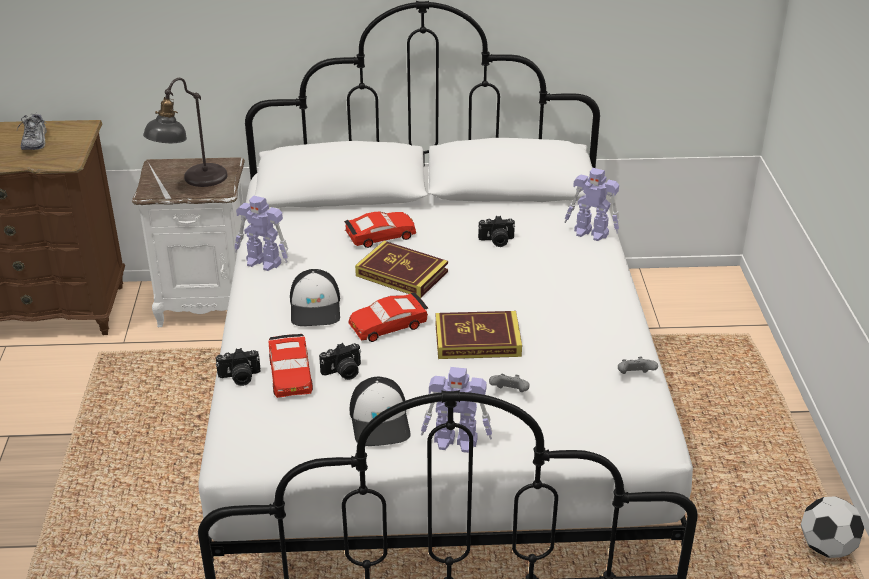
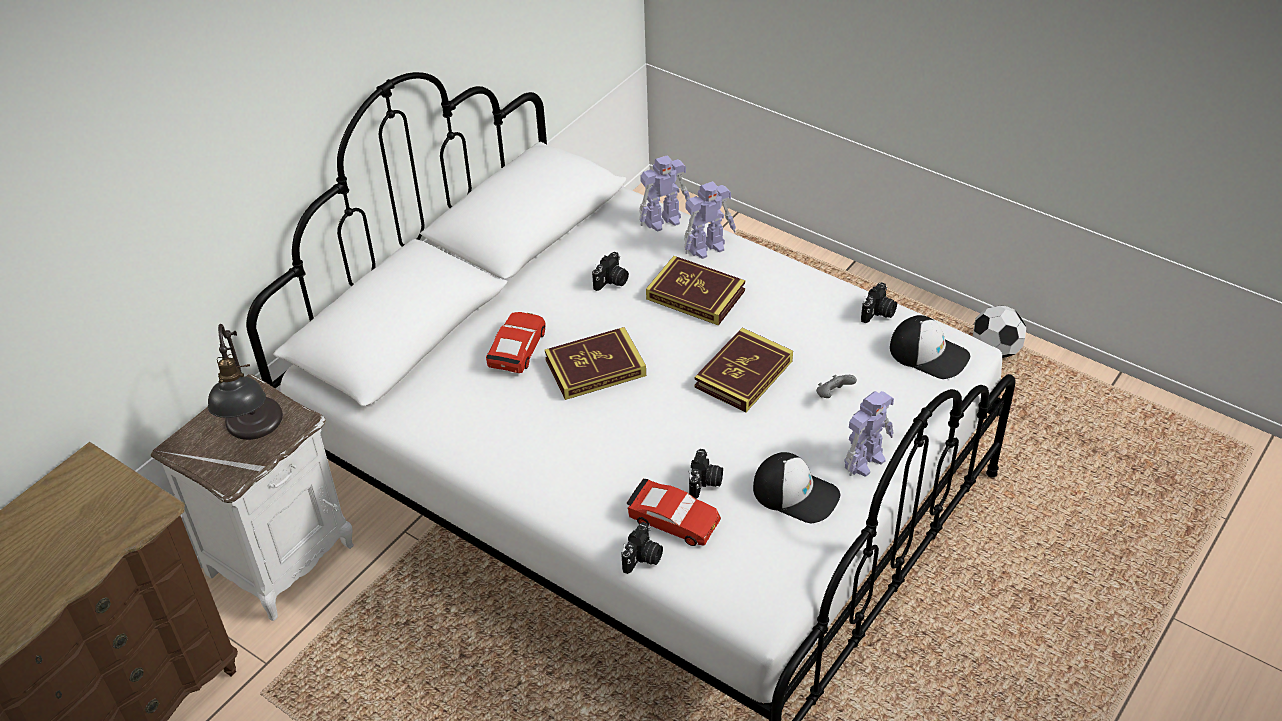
camera: 50 degrees left, 10 degrees up
(35, 141) = (68, 519): shoe -> none
(264, 262) = (470, 452): toy robot -> toy robot (708, 247)
(316, 307) = (587, 452): cap -> cap (929, 353)
(388, 325) = (665, 418): red toy car -> none
(532, 281) = (695, 295): none -> book
(634, 376) = (878, 313): grey game controller -> camera

